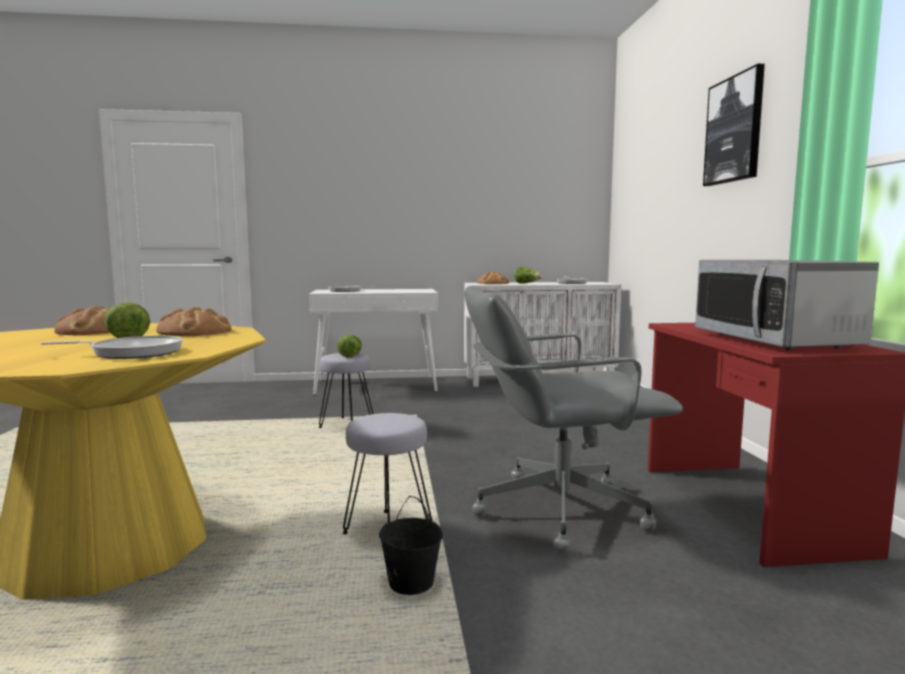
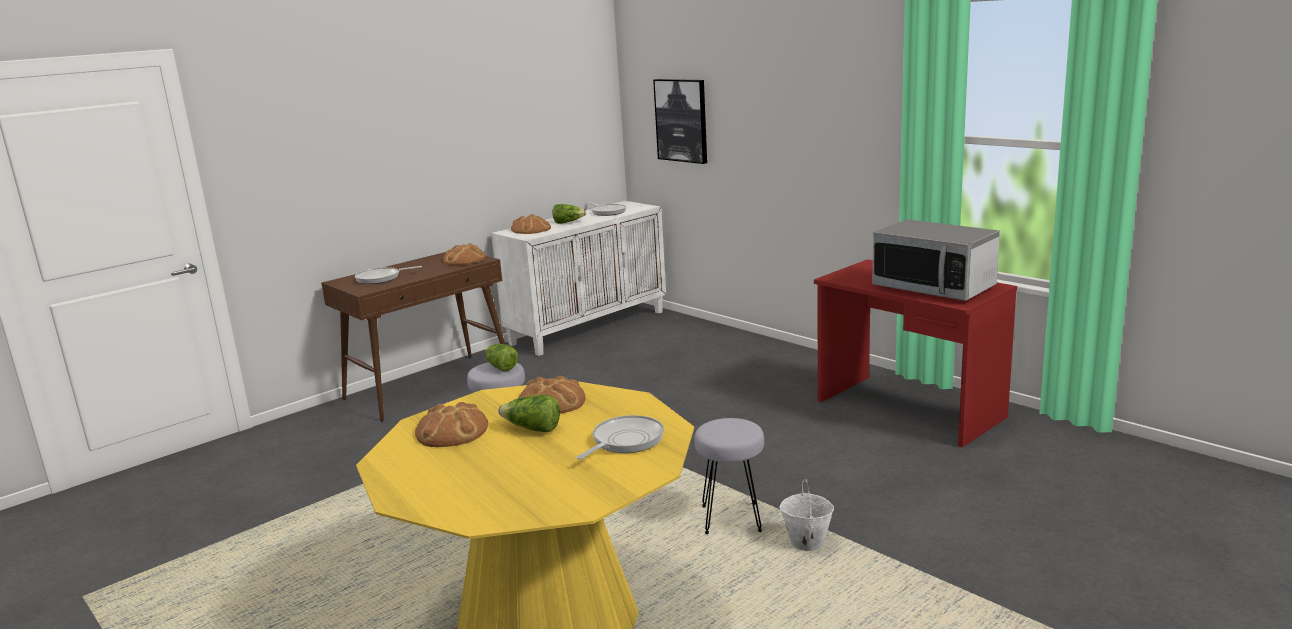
camera: 35 degrees left, 10 degrees up
(377, 385) = (430, 386): white console table -> brown console table
(410, 583) = (806, 542): black bucket -> white bucket
(417, 291) = (464, 260): none -> bread
(558, 510) = (809, 456): grey office chair -> none
(734, 130) = (814, 77): picture -> picture (681, 120)

